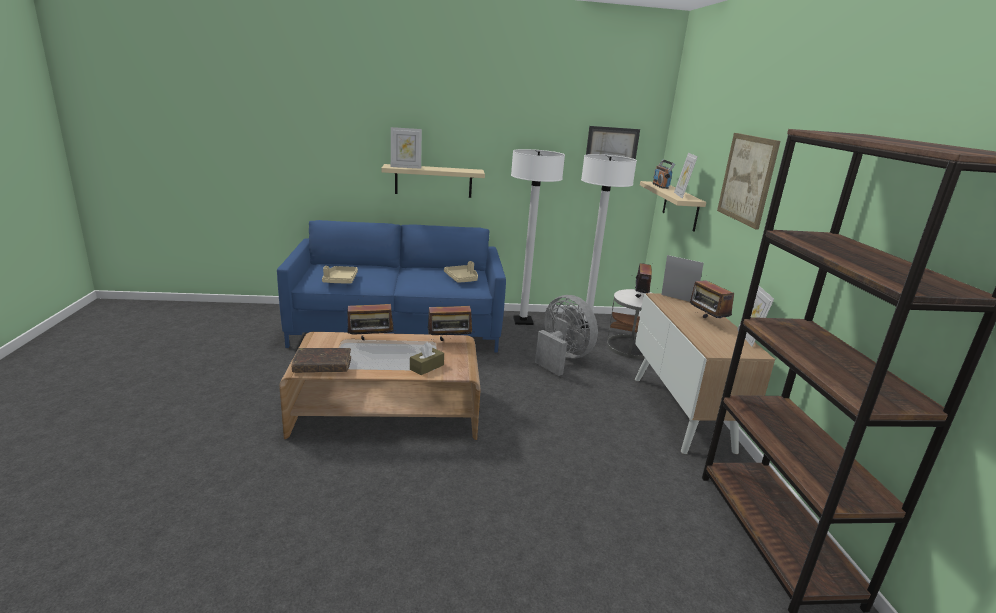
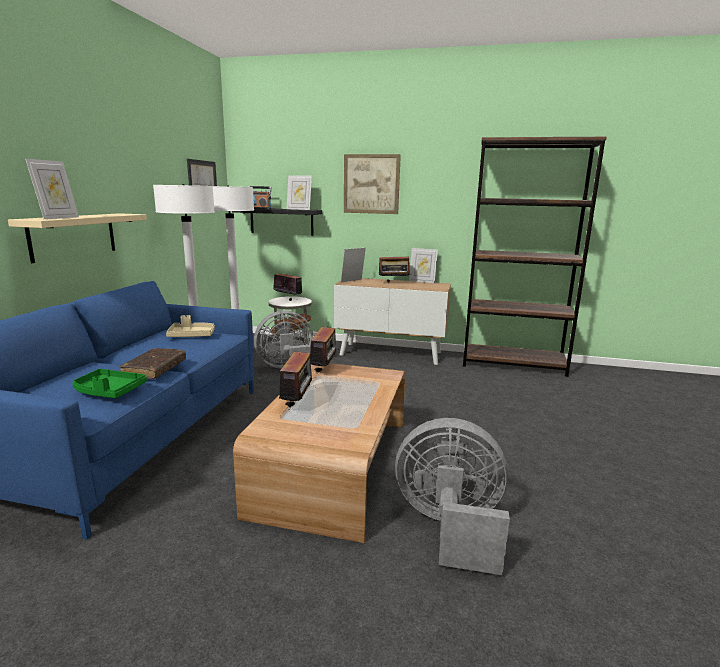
camera: 70 degrees left, 5 degrees down
(305, 480) = (450, 527): none -> grey fan
(322, 366) = (349, 432): brown book -> brown book (155, 369)
(340, 280) = (109, 391): beige tray -> green tray
(427, 367) = (373, 383): brown tissue box -> none
(680, 206) = (281, 221): beige shelf -> black shelf

